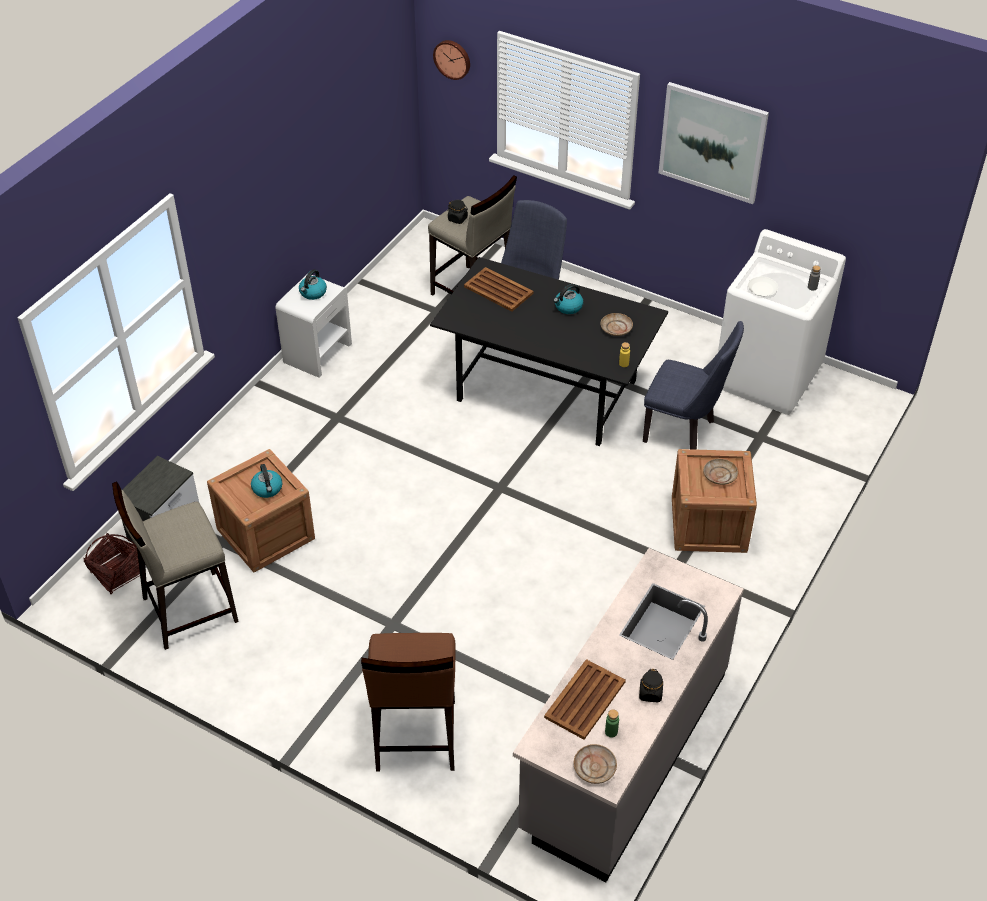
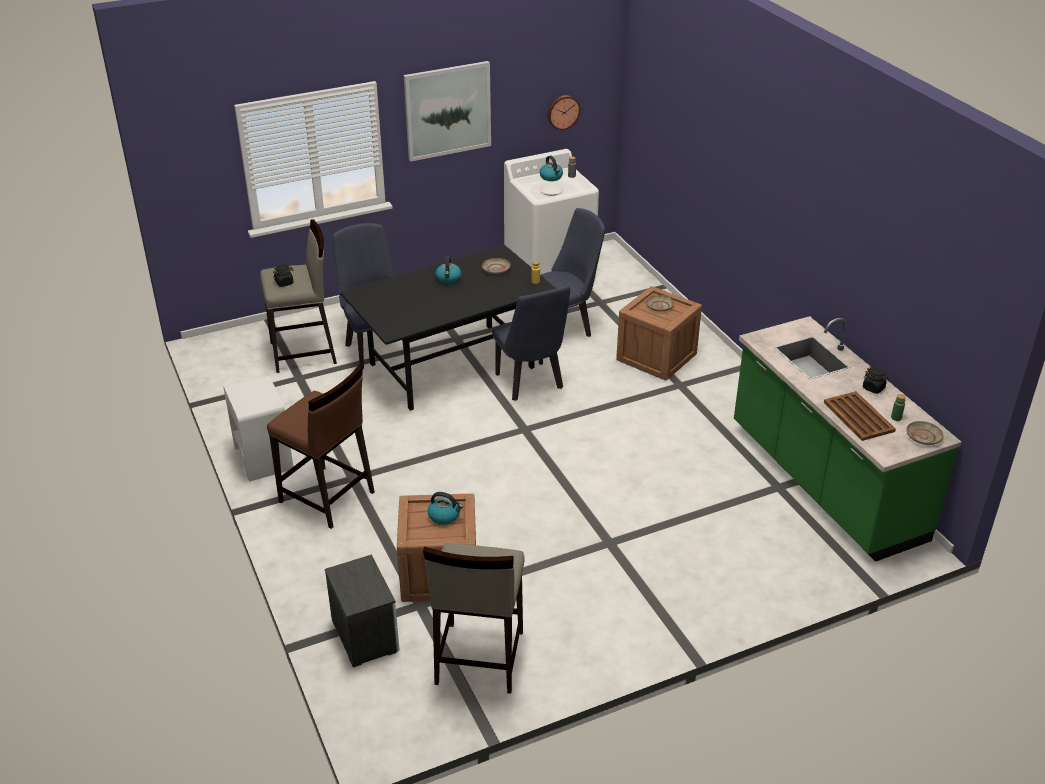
camera: 55 degrees left, 10 degrees down
(117, 574) = (387, 691): basket -> none
(313, 293) = (252, 393): kettle -> kettle (551, 177)
(415, 736) = (732, 578): brown stool -> brown stool (327, 497)
(452, 59) = (191, 156): wall clock -> wall clock (563, 111)
(498, 290) = (389, 298): brown tray -> none
(571, 457) = (531, 384): none -> blue chair
(623, 751) = (824, 482): grey counter -> green counter

